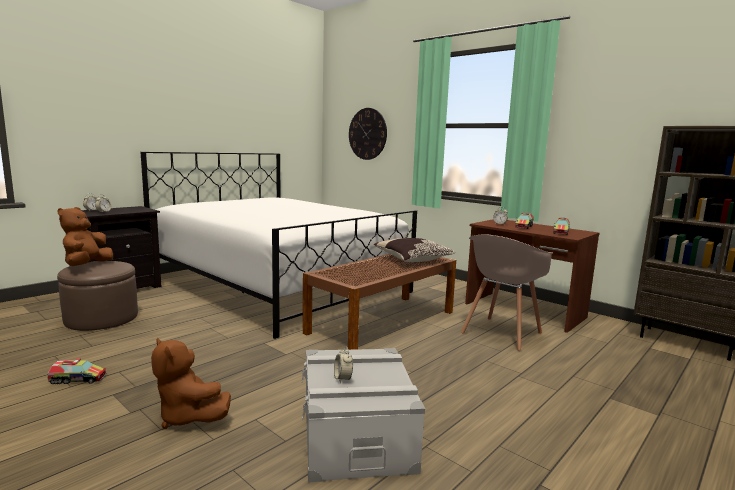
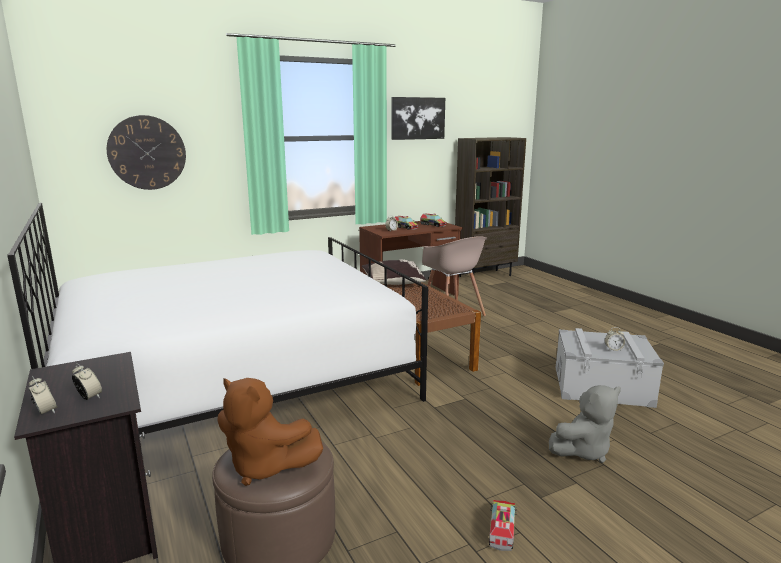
camera: 70 degrees left, 5 degrees up
(188, 417) = (583, 450): brown plush toy -> grey plush toy
(605, 102) = (417, 118): none -> picture

